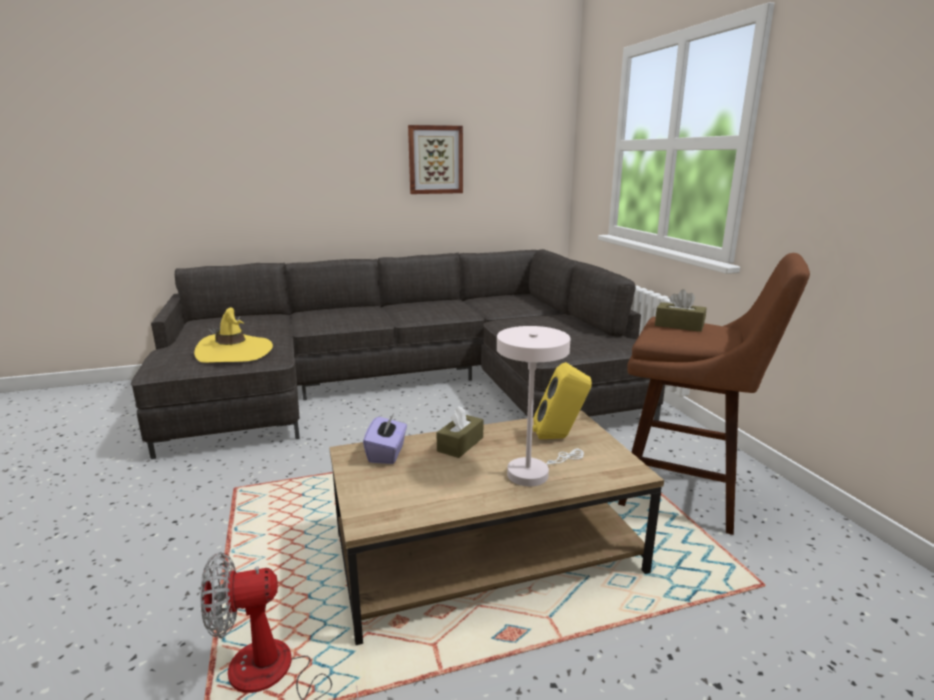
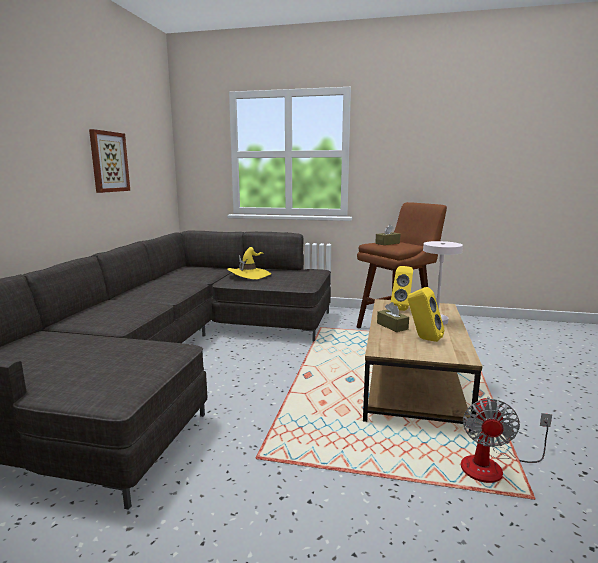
camera: 60 degrees left, 5 degrees down
(234, 352) = (138, 357): yellow hat -> yellow hat (249, 275)
(387, 453) = (388, 342): purple tissue box -> none
(426, 476) = (423, 339): none -> yellow speaker

